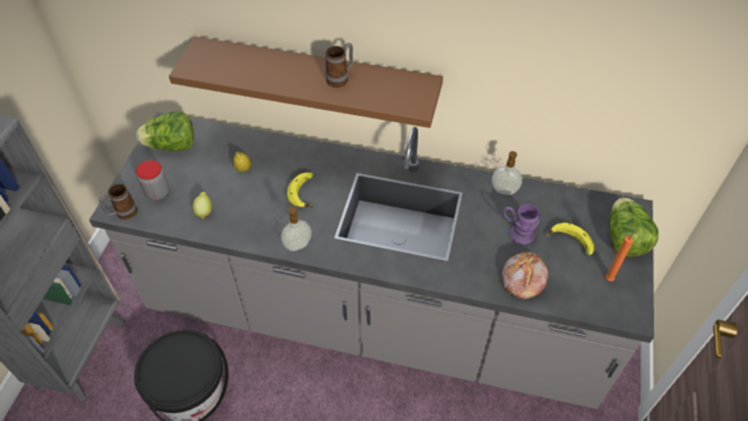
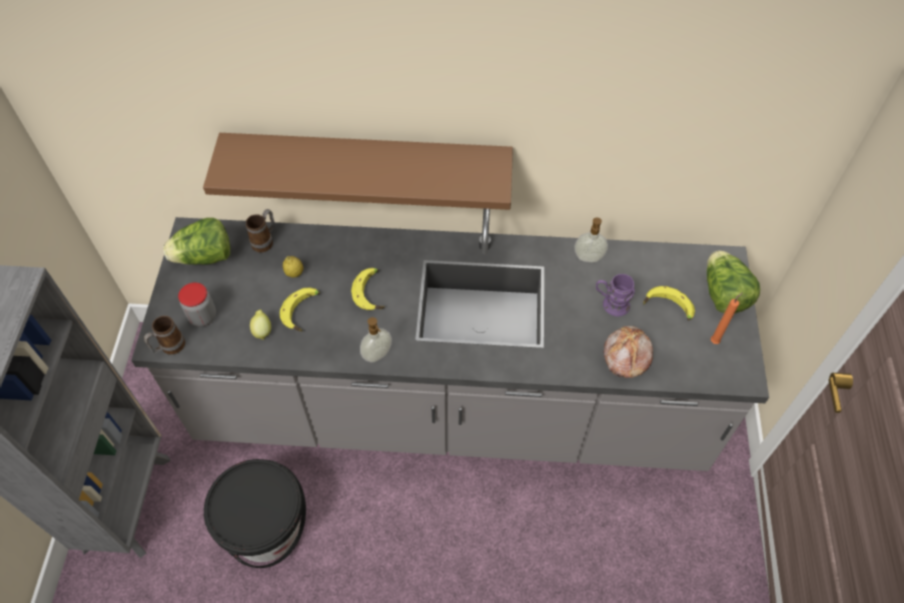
camera: 10 degrees left, 5 degrees up
(243, 201) = (303, 312): none -> banana
(341, 78) = (401, 165): mug -> mug (265, 241)

